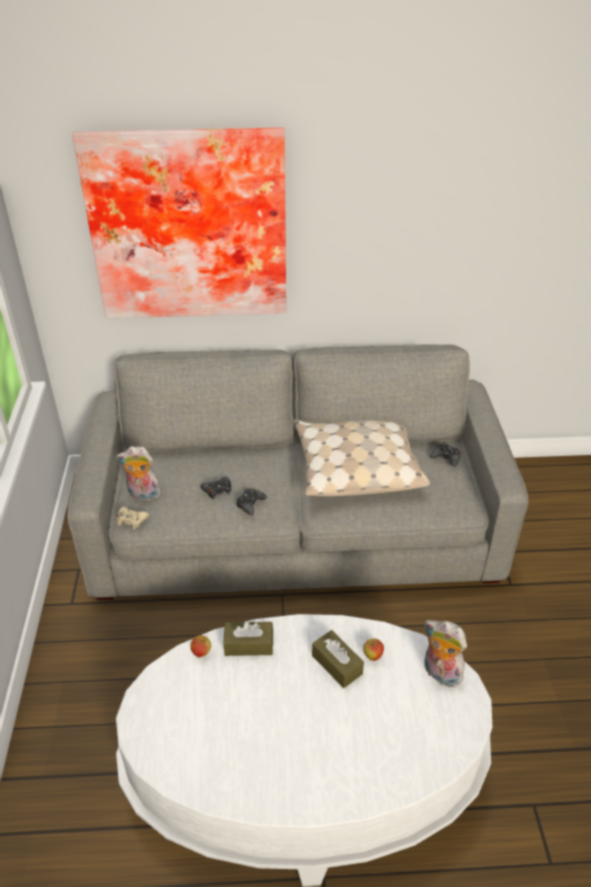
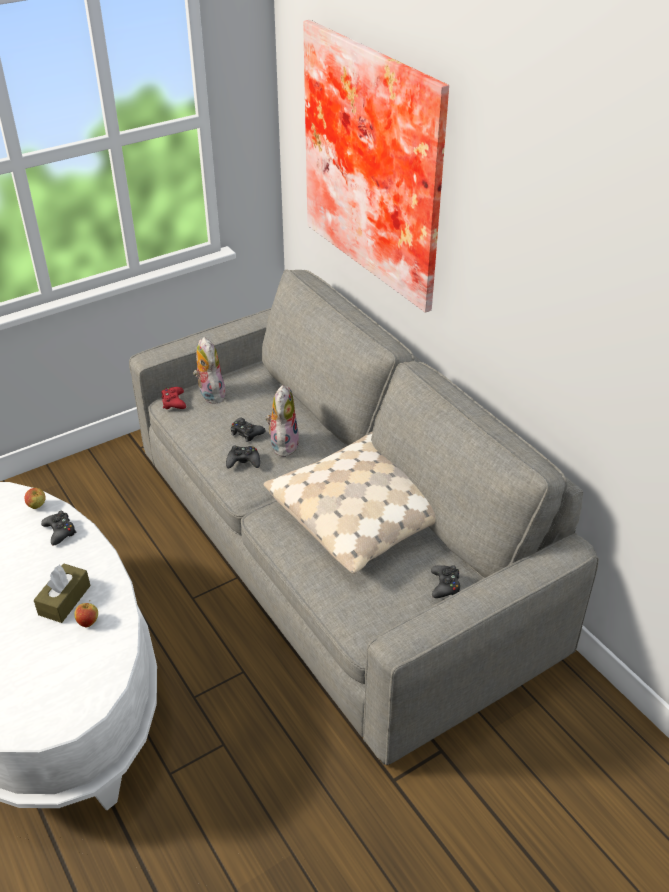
camera: 60 degrees right, 0 degrees up
(131, 520) = (173, 402): beige game controller -> red game controller
(249, 645) = (60, 531): brown tissue box -> black game controller
(439, 673) = (89, 684): plush toy -> plush toy (283, 444)

